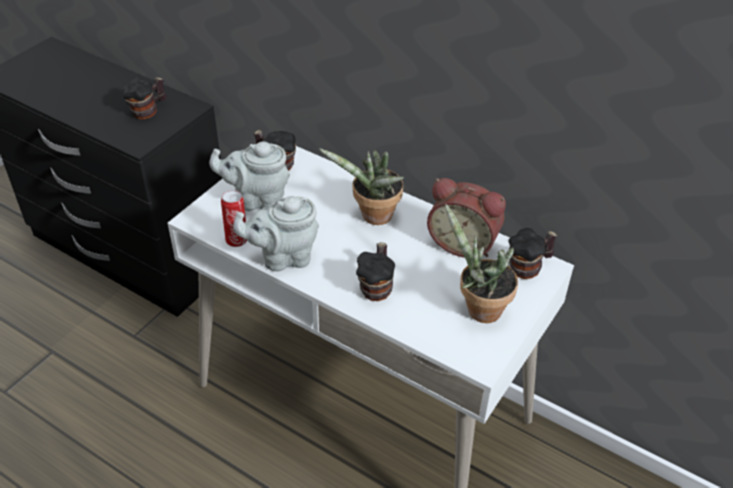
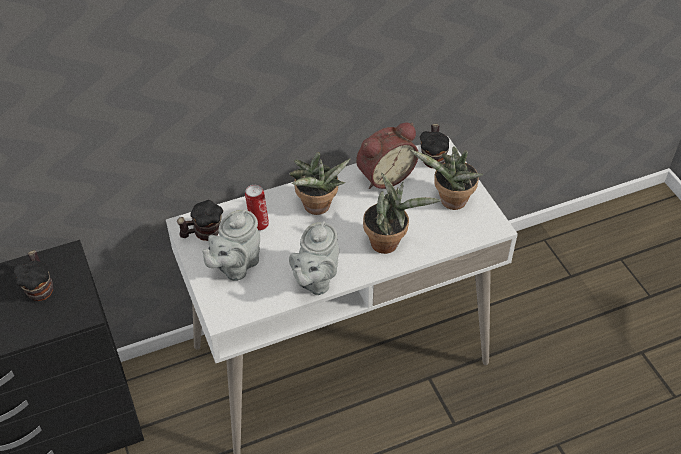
camera: 55 degrees left, 5 degrees up
(236, 240) = (271, 299): can -> can (258, 224)
(377, 287) = (389, 242): mug -> potted plant

